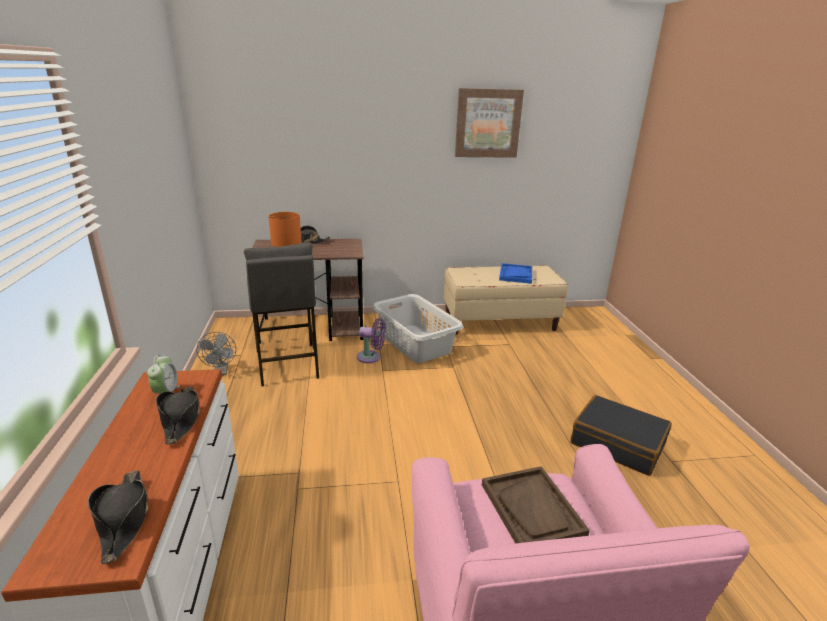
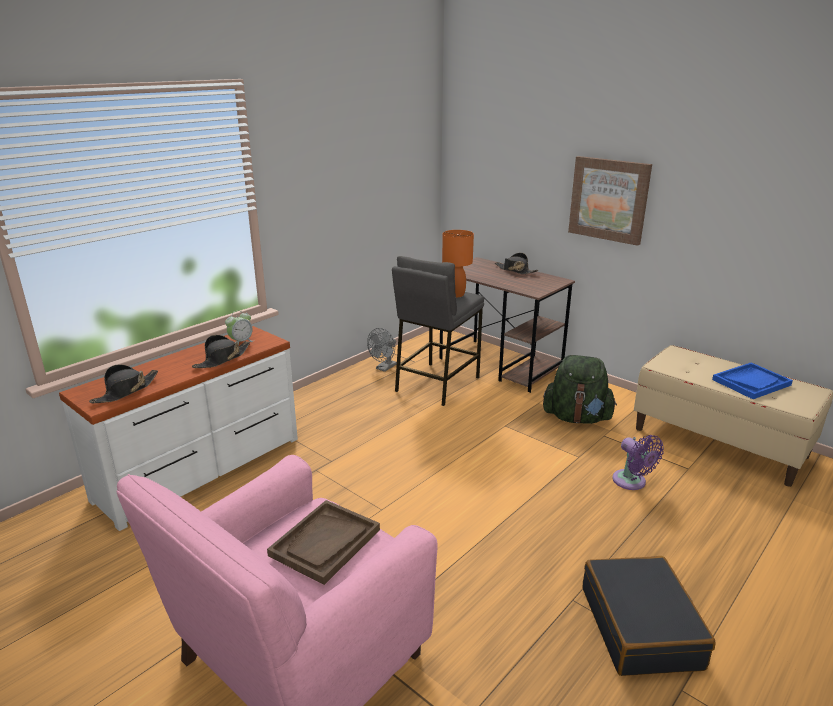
camera: 50 degrees right, 0 degrees up
(371, 357) = (512, 410): purple fan -> purple fan (631, 482)
(415, 343) = (577, 418): grey laundry basket -> green backpack
(487, 123) = (760, 159): picture -> picture (609, 199)

